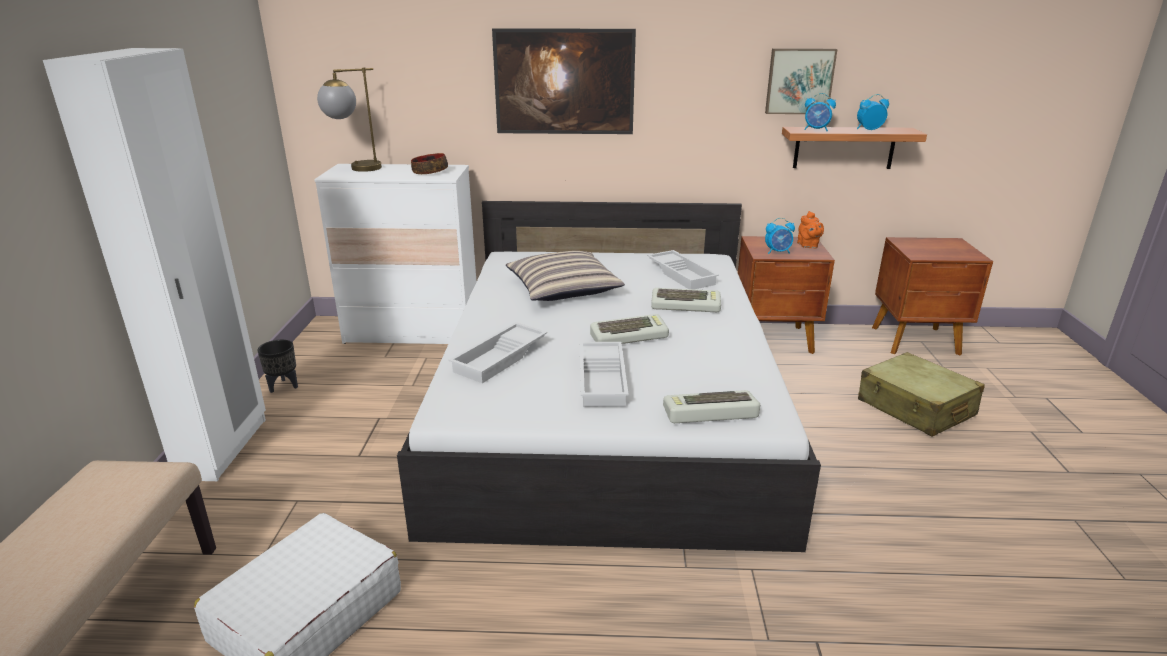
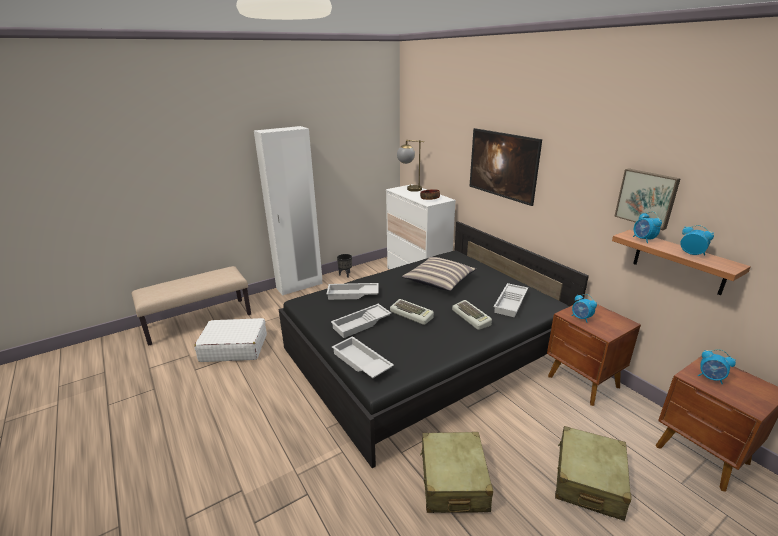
camera: 55 degrees right, 0 degrees up
(606, 407) = (424, 352): white bed -> black bed
(710, 413) = (360, 362): keyboard -> white tray
(808, 246) = (615, 325): orange teapot -> none
(868, 492) = (453, 481): none -> beige suitcase
(925, 251) = (710, 378): none -> alarm clock

